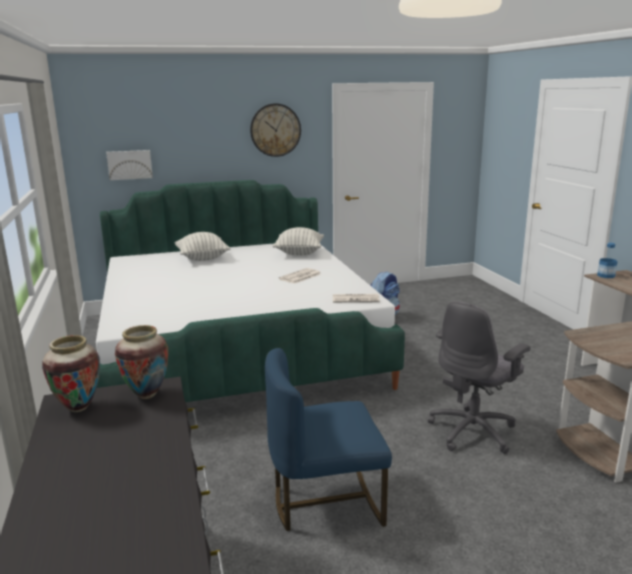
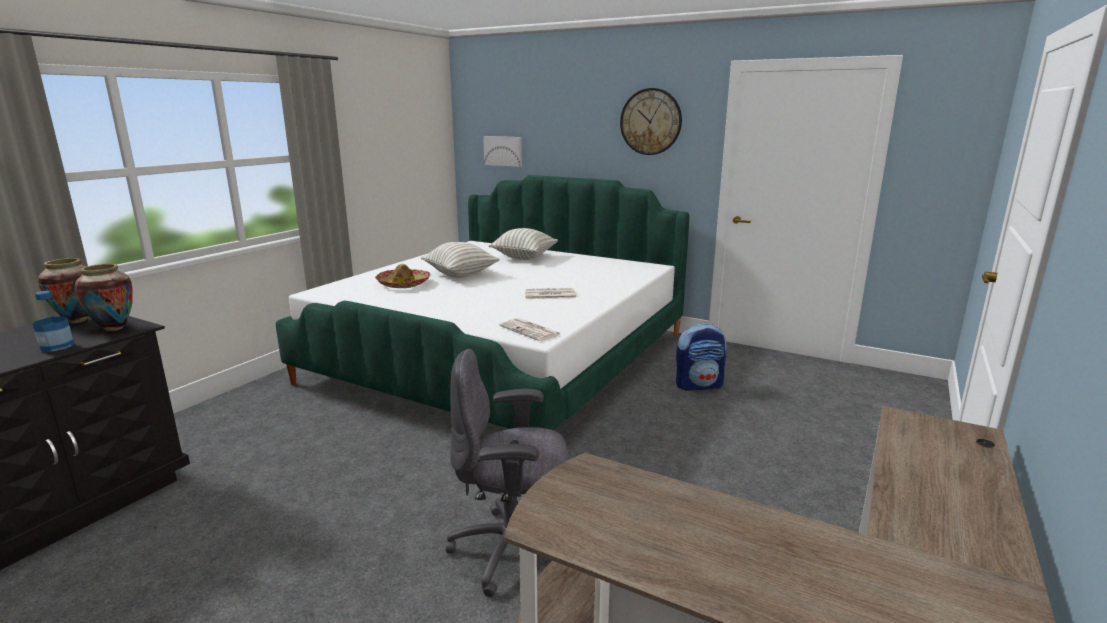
camera: 45 degrees right, 0 degrees up
(173, 301) = (404, 284): none -> hat
(299, 253) = (616, 274): pillow -> pillow (460, 275)
(326, 501) = (274, 519): blue chair -> none
(606, 276) = (918, 421): bottle -> bottle (57, 347)

